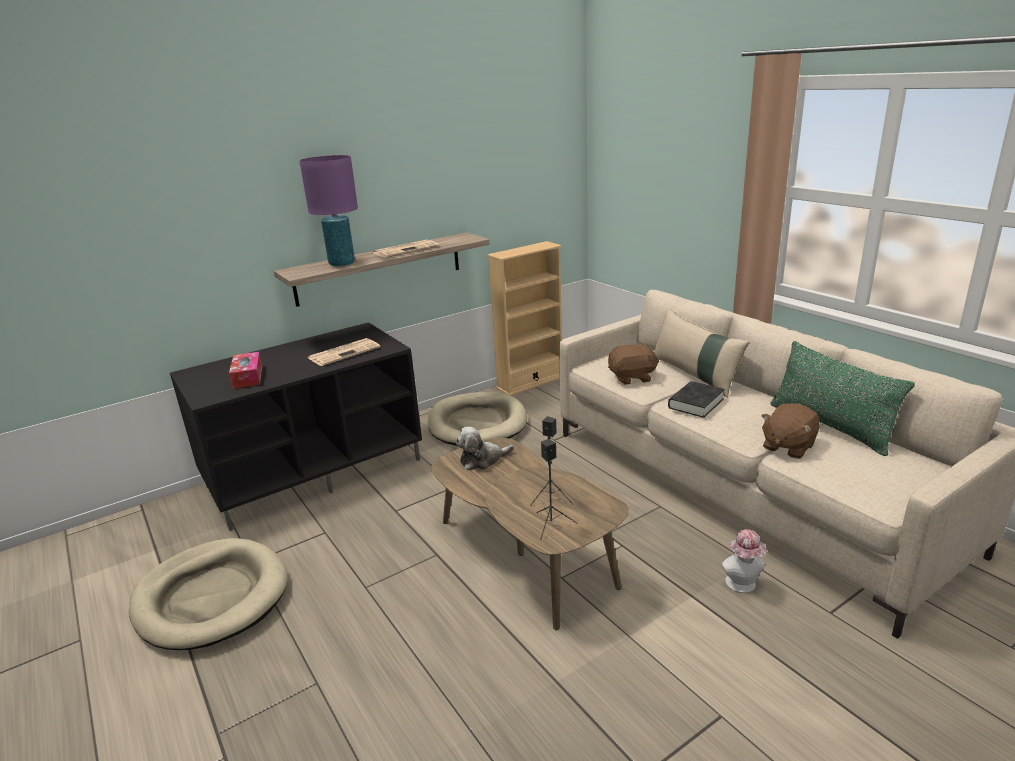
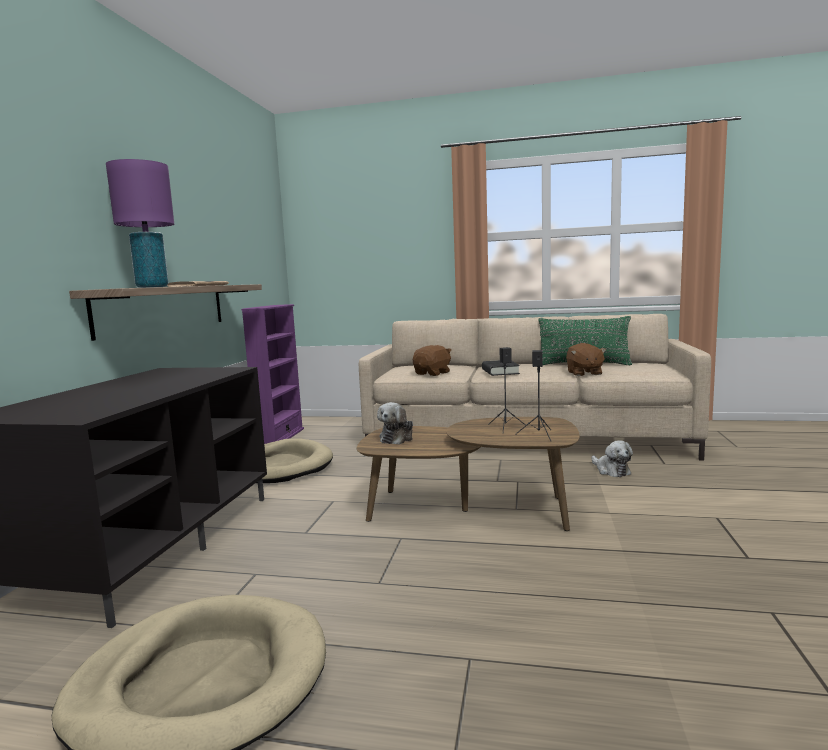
camera: 45 degrees left, 15 degrees down
(248, 377) = (99, 402): tissue box -> none
(344, 352) = (188, 377): newspaper -> none
(530, 382) = (280, 437): beige bookcase -> purple bookcase
(695, 375) = (467, 366): beige pillow -> none
(742, 585) = (611, 470): hat -> plush toy

